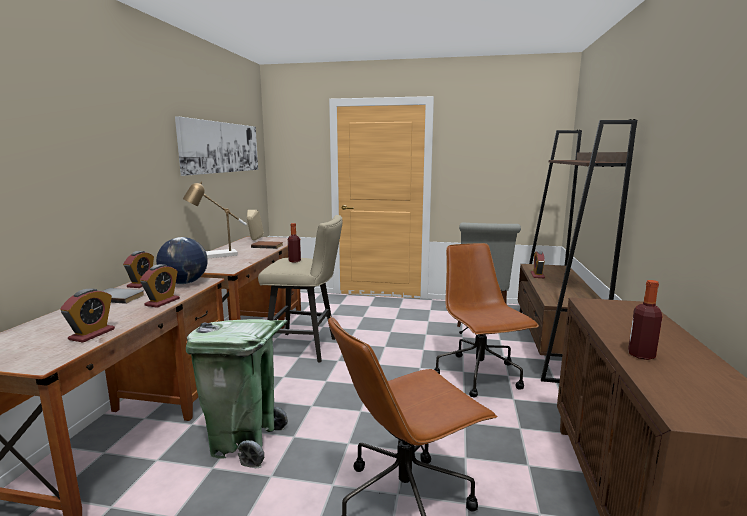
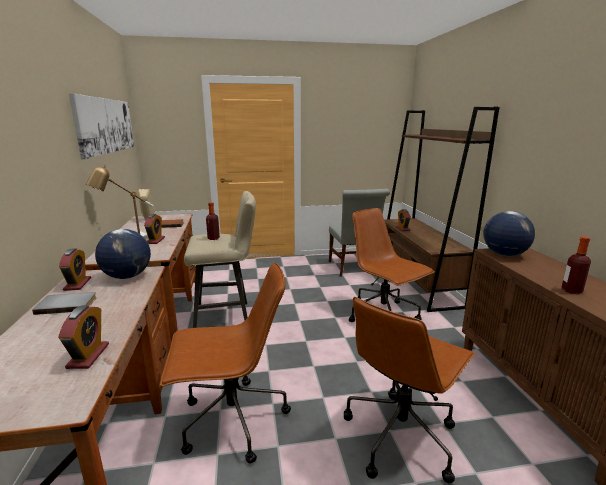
camera: 20 degrees left, 5 degrees up
(162, 302) = (127, 302): alarm clock -> alarm clock (155, 240)
(244, 442) = (231, 421): green trash can -> brown office chair
(601, 307) = (504, 254): none -> globe

